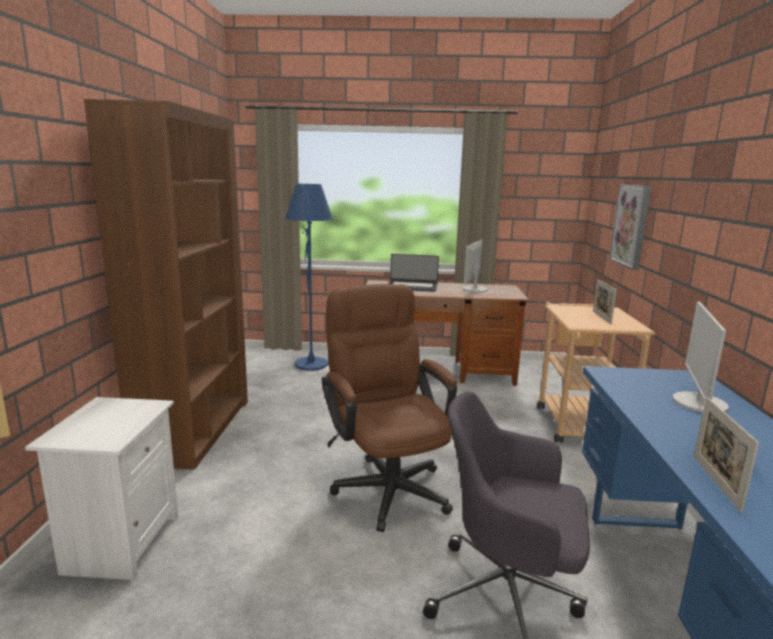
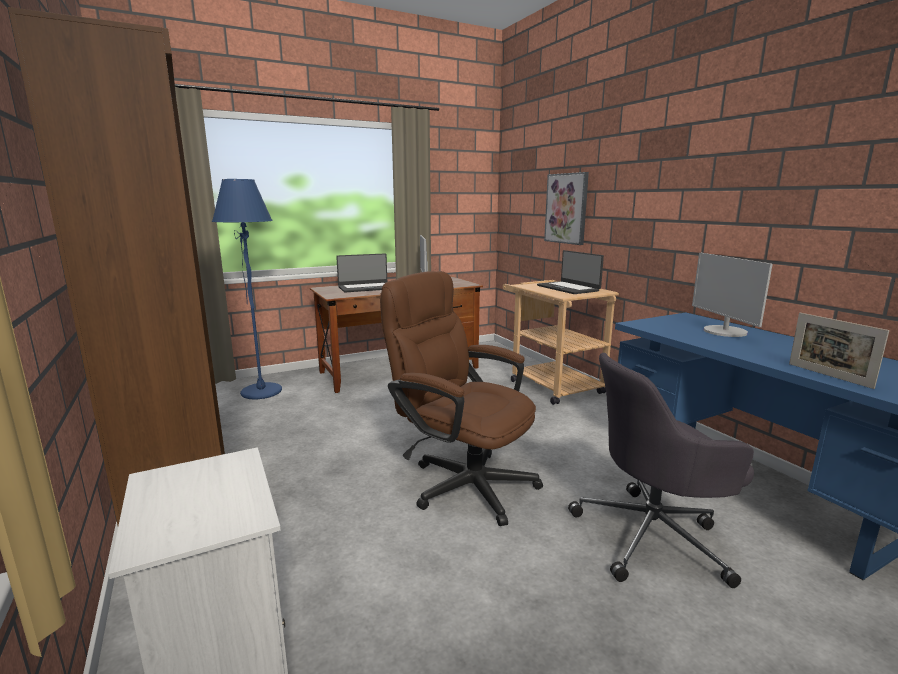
camera: 30 degrees left, 0 degrees up
(601, 317) = (568, 288): picture frame -> laptop

